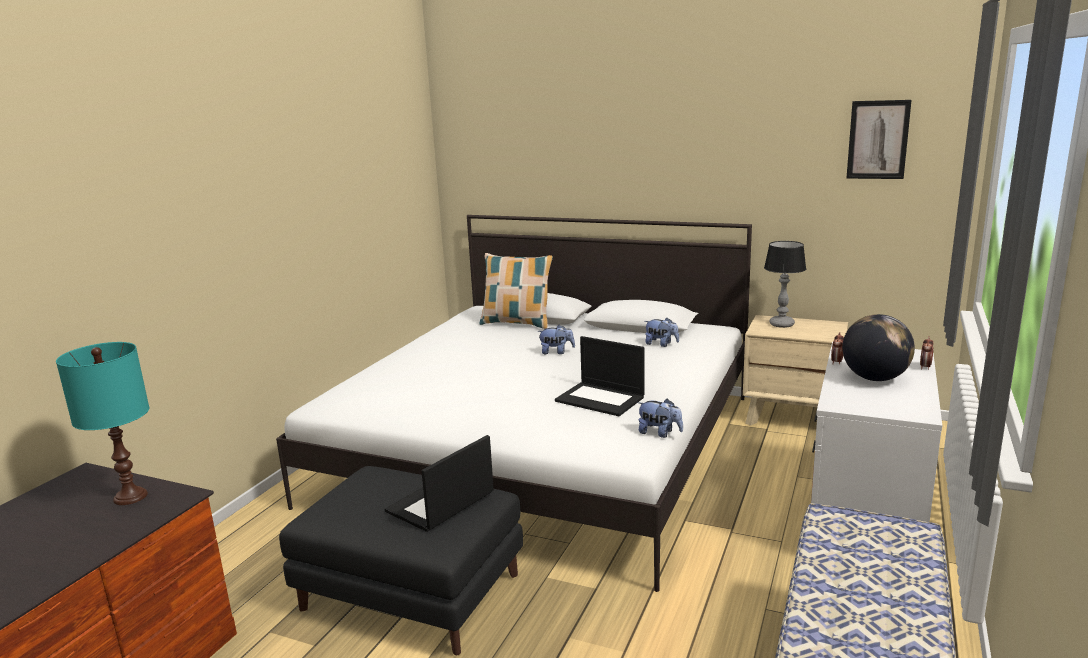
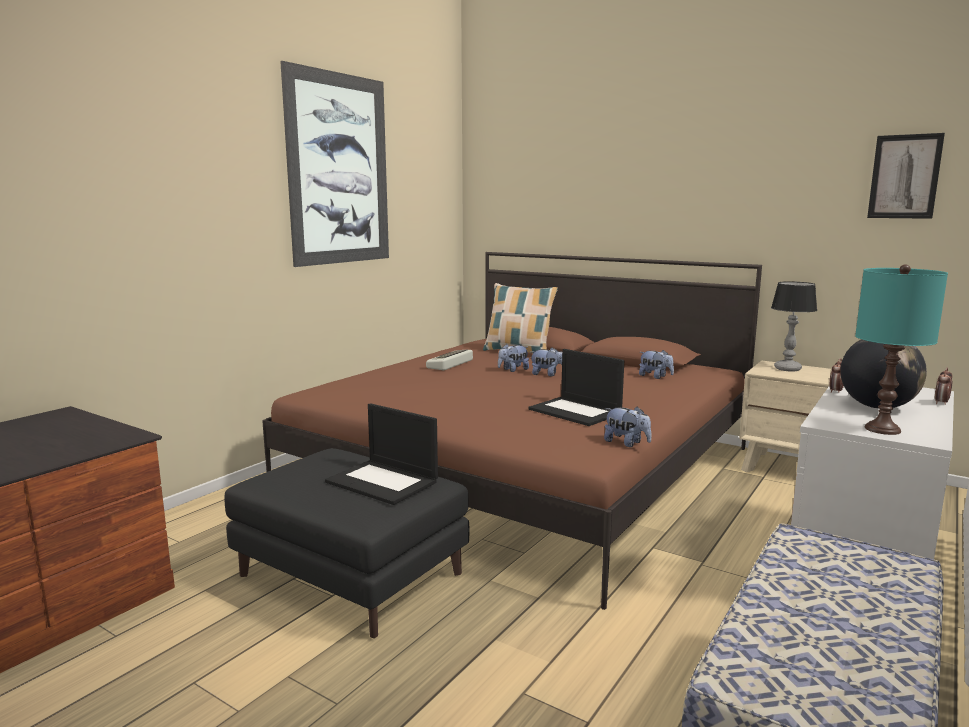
camera: 10 degrees right, 5 degrees down
(130, 497) = (87, 432): turquoise table lamp -> turquoise table lamp (883, 429)
(316, 154) = (339, 170): none -> picture
(440, 503) = (383, 482): laptop -> laptop turned 105 degrees counterclockwise
(454, 348) = (451, 364): none -> keyboard
(520, 349) = (513, 370): none -> plush toy
(544, 447) = (526, 469): white bed -> brown bed

